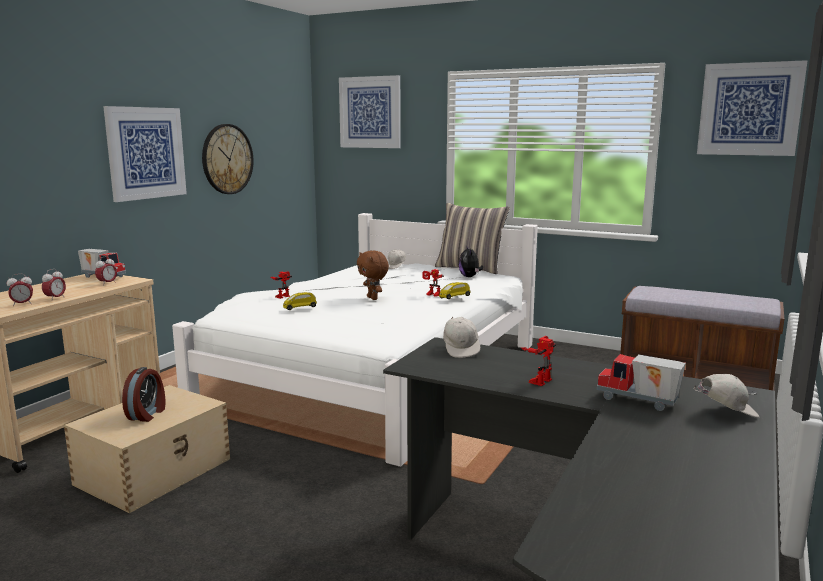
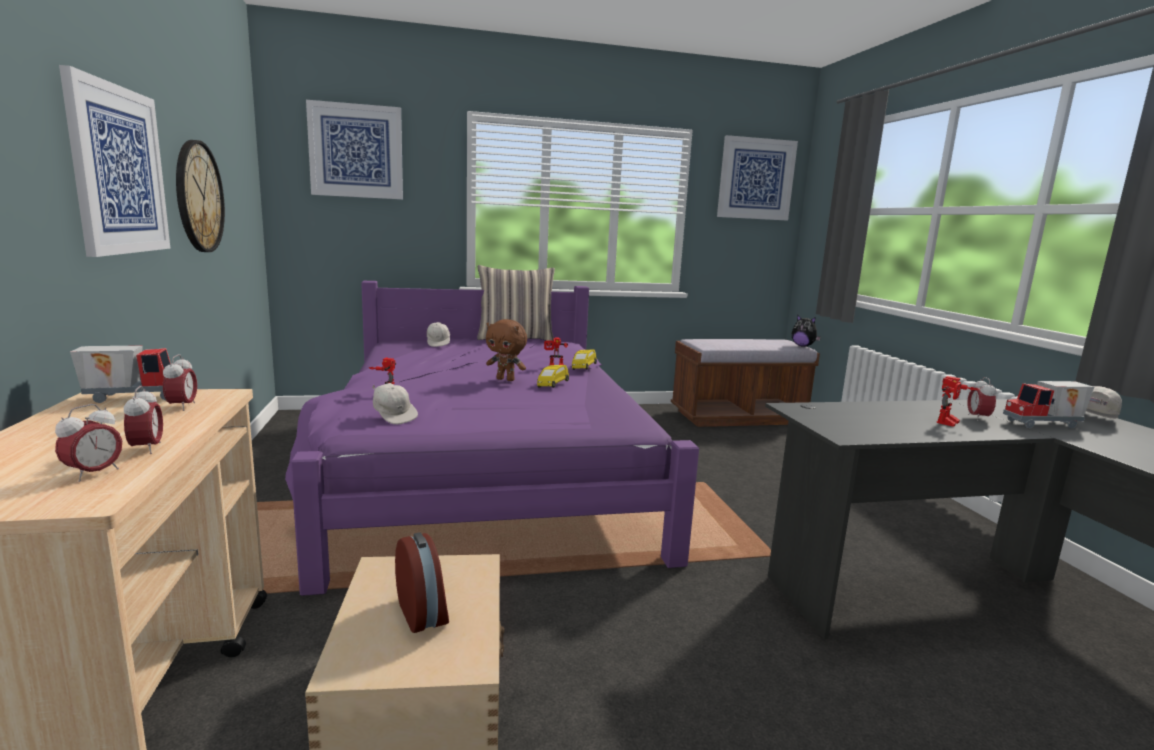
camera: 40 degrees left, 0 degrees up
(299, 308) = (452, 404): yellow toy car -> yellow toy car (552, 385)
(375, 374) = (485, 474): white bed -> purple bed
(461, 349) = (823, 410): white cap -> white cap (394, 416)
(470, 277) = (537, 346): plush toy -> plush toy (803, 346)
(538, 380) = (951, 423): toy robot -> toy robot turned 135 degrees counterclockwise
(586, 383) = (977, 418): none -> alarm clock

